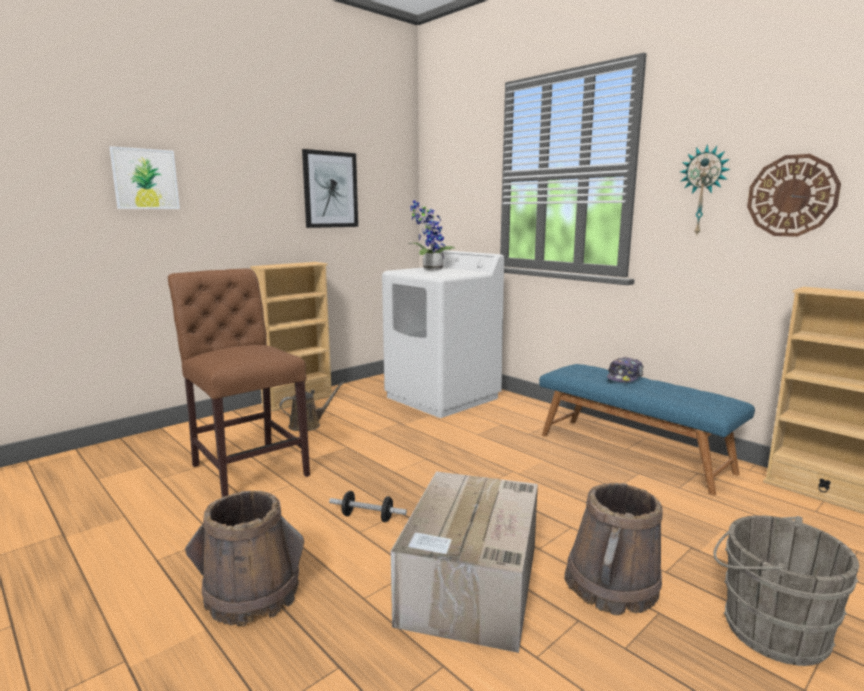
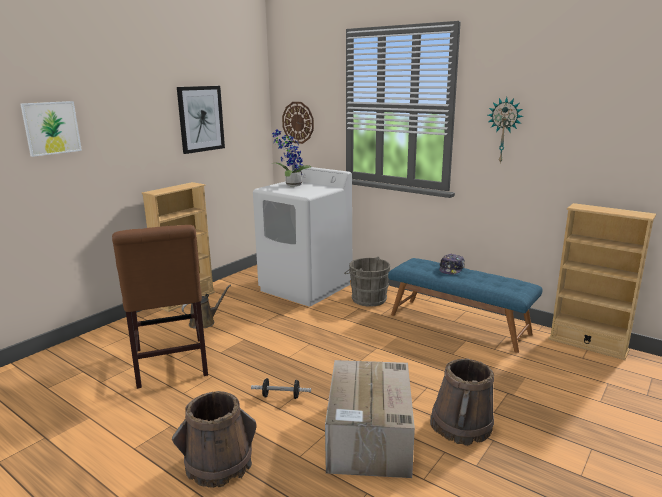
camera: 10 degrees left, 5 degrees up
(247, 467) = (170, 365): brown chair -> brown chair turned 150 degrees counterclockwise
(768, 628) = (558, 441): grey bucket -> grey bucket (367, 299)
(792, 196) = (565, 138): wall clock -> wall clock (298, 122)

